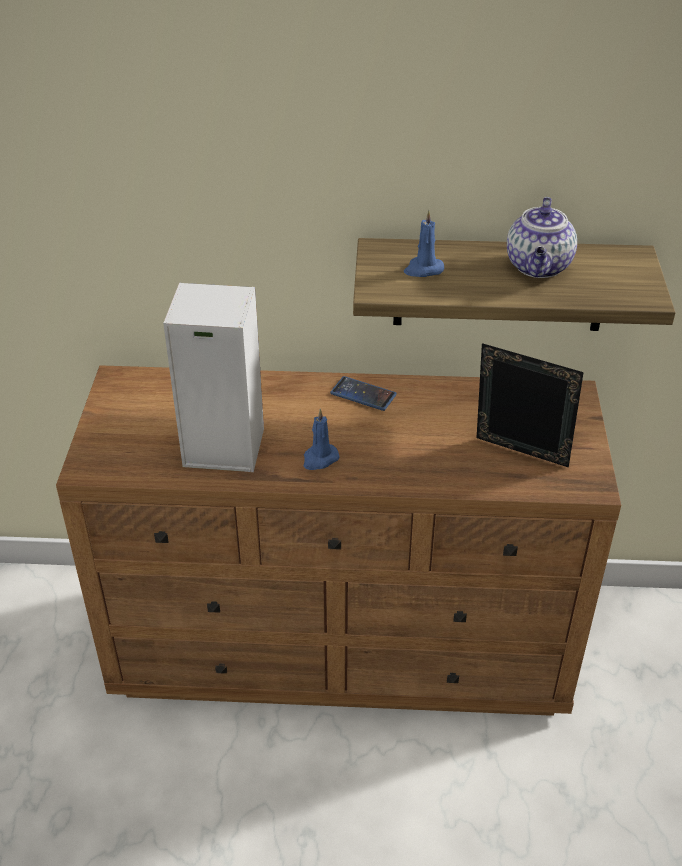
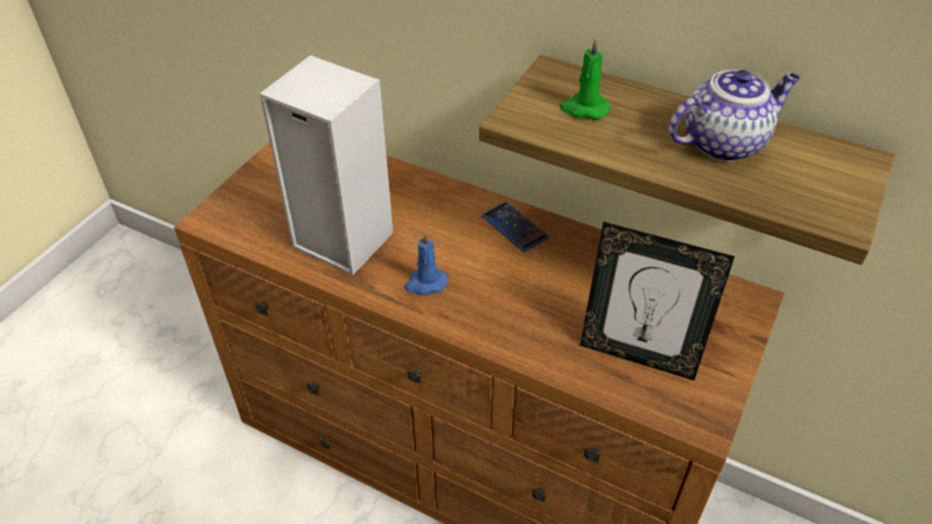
camera: 25 degrees right, 5 degrees up
(423, 269) = (584, 108): blue candle -> green candle
(519, 457) = (638, 355): picture frame -> picture frame turned 150 degrees clockwise
(539, 267) = (724, 142): teapot -> teapot turned 150 degrees counterclockwise

